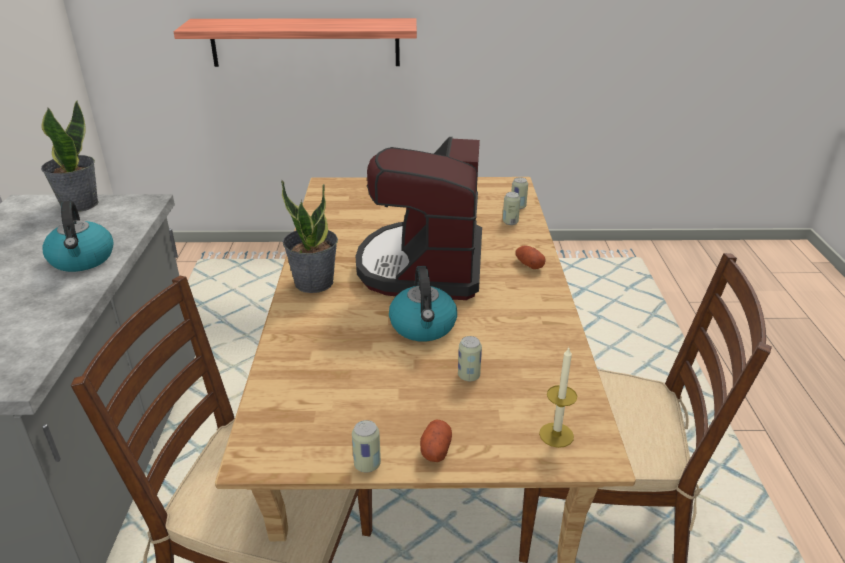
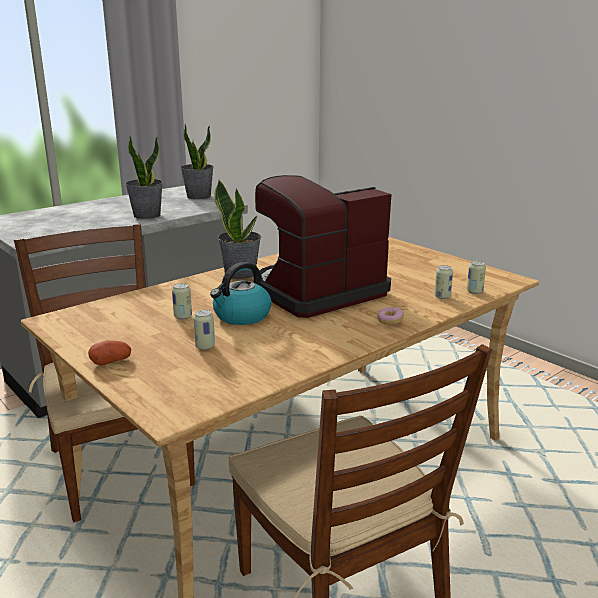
camera: 50 degrees right, 10 degrees down
(82, 259) = (146, 215): kettle -> potted plant
(305, 42) = (455, 135): shelf -> none
(367, 464) = (74, 348): can -> can (183, 317)
(529, 265) = (390, 321): potato -> donut
(556, 435) = (175, 395): candle -> none

